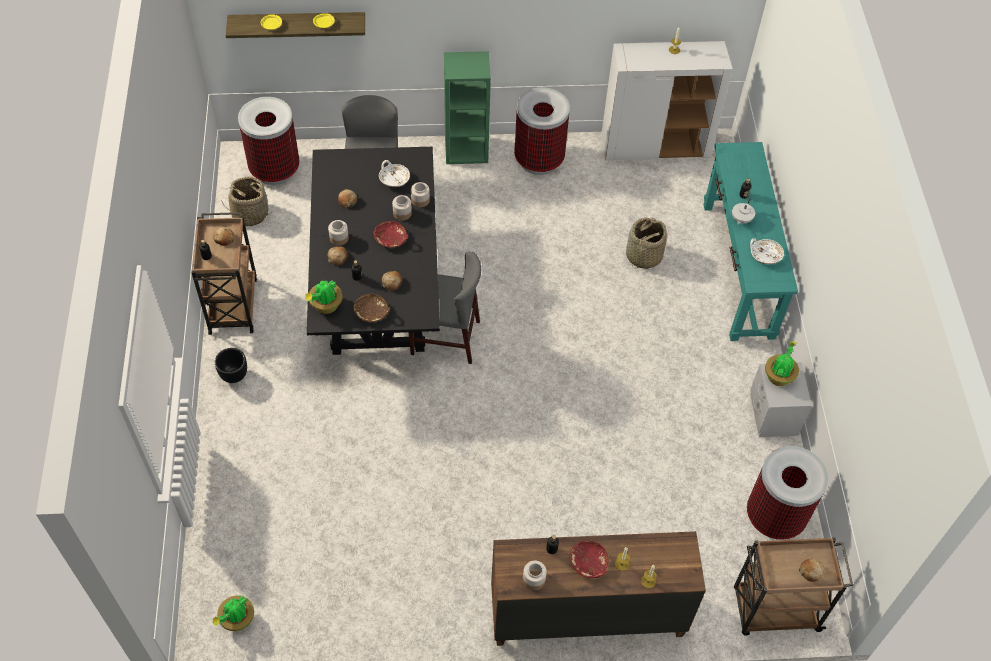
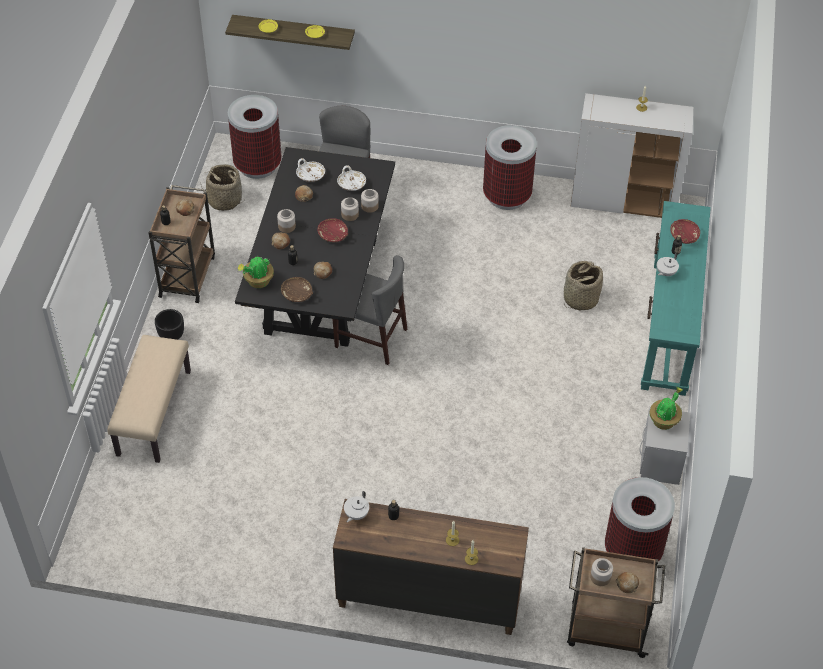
camera: 15 degrees right, 5 degrees down
(237, 466) = (153, 412): none -> beige bench
(237, 620) = (117, 538): potted plant -> none
(466, 150) = (440, 176): green bookcase -> none
(511, 556) = (356, 514): none -> white teapot
(533, 579) = (369, 537): jar -> jar (600, 577)
(588, 563) = (423, 534): red bowl -> red bowl (684, 236)
(765, 255) = (678, 308): white bowl -> white bowl (310, 175)

